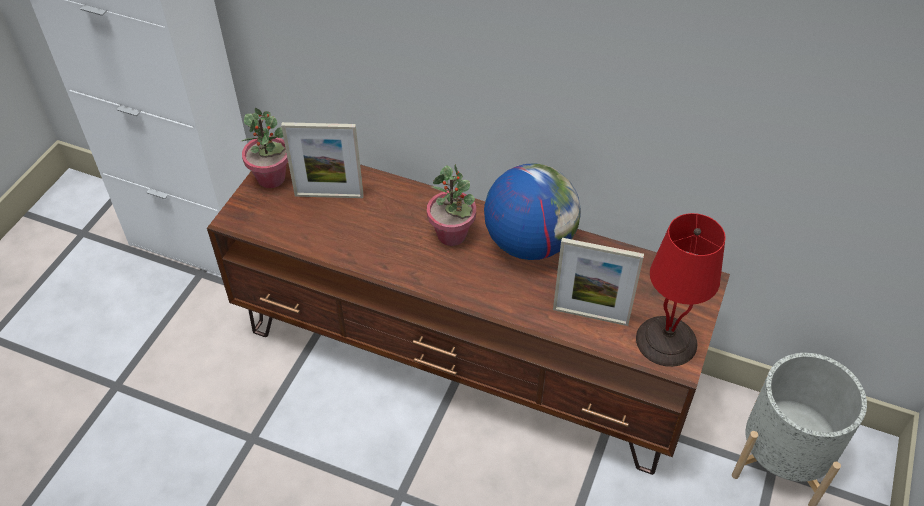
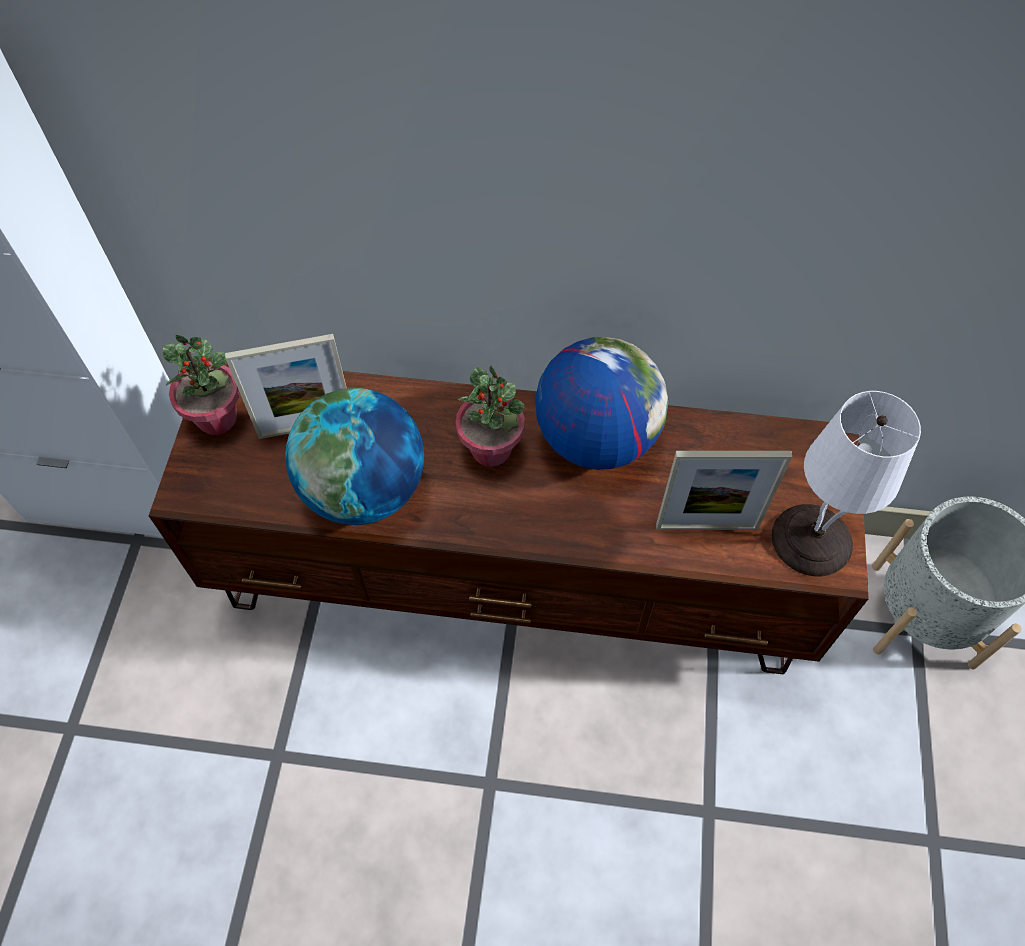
camera: 15 degrees left, 10 degrees up
(355, 242) = (364, 490): none -> globe
(665, 341) = (811, 541): red table lamp -> white table lamp

